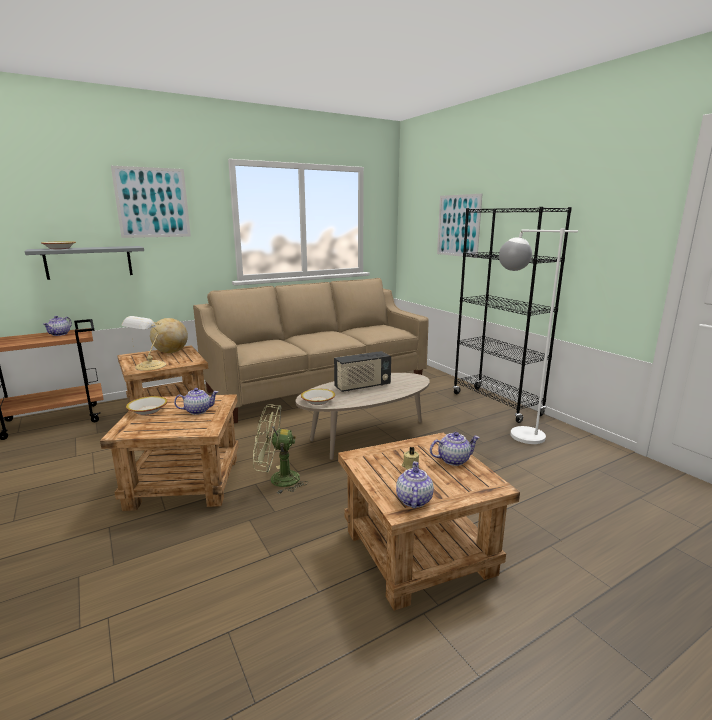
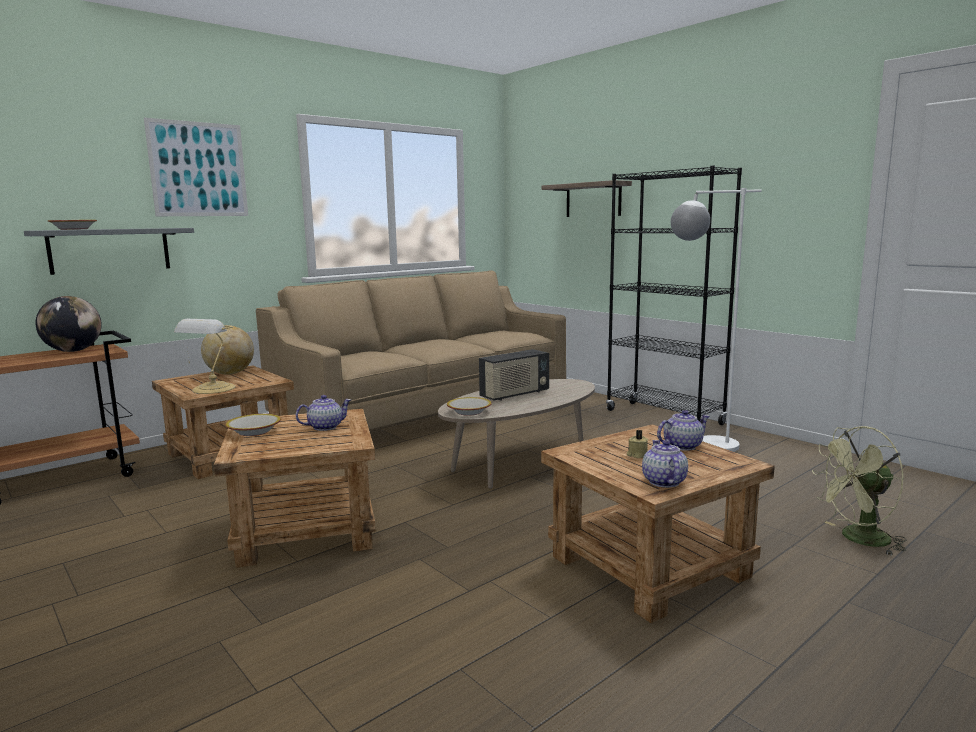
camera: 10 degrees left, 5 degrees down
(59, 334) = (73, 351): teapot -> globe
(277, 480) = (432, 515): green fan -> green fan (858, 539)
(458, 225) = (593, 200): picture -> shelf

